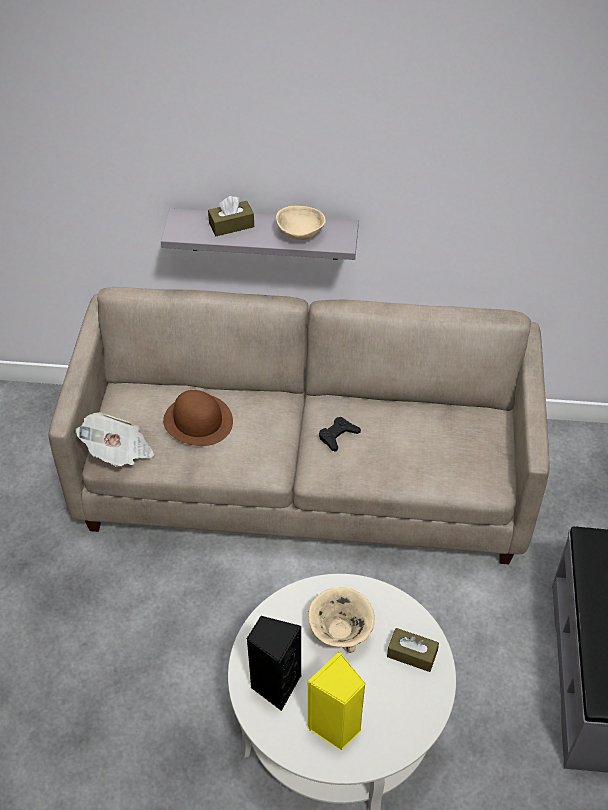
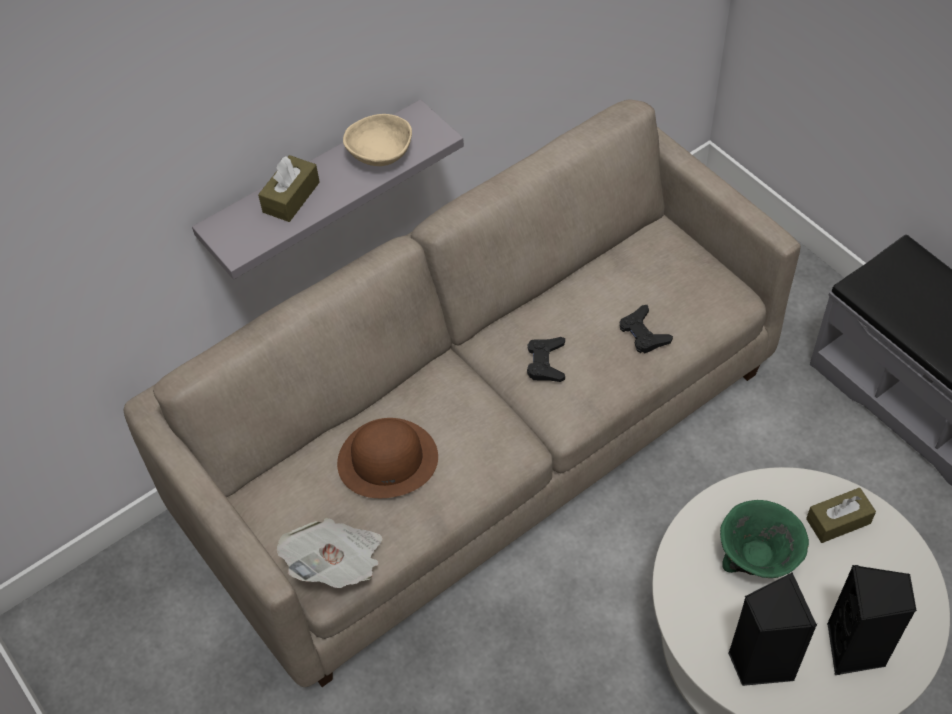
camera: 40 degrees left, 5 degrees up
(335, 727) = (855, 650): yellow speaker -> black speaker
(339, 633) = (756, 559): beige bowl -> green bowl
(411, 462) = (643, 333): none -> black game controller

